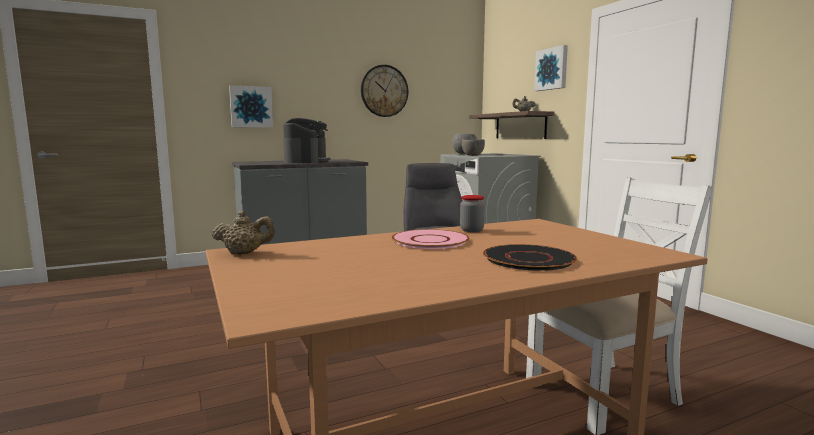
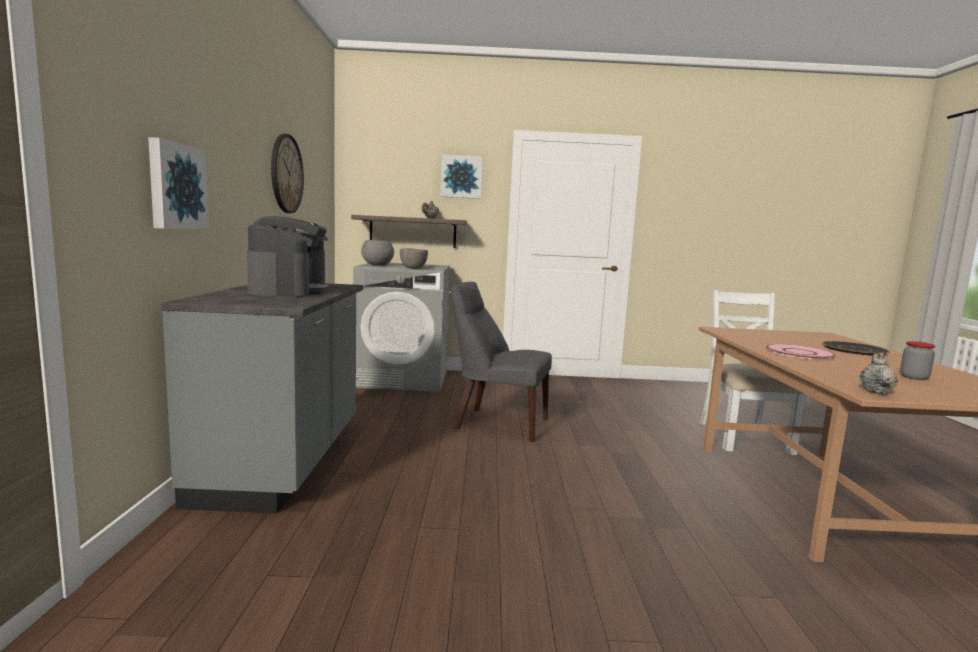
camera: 65 degrees left, 0 degrees up
(306, 161) = (290, 290): coffee machine -> coffee machine turned 60 degrees clockwise
(471, 230) = (754, 342): jar -> jar (914, 377)

